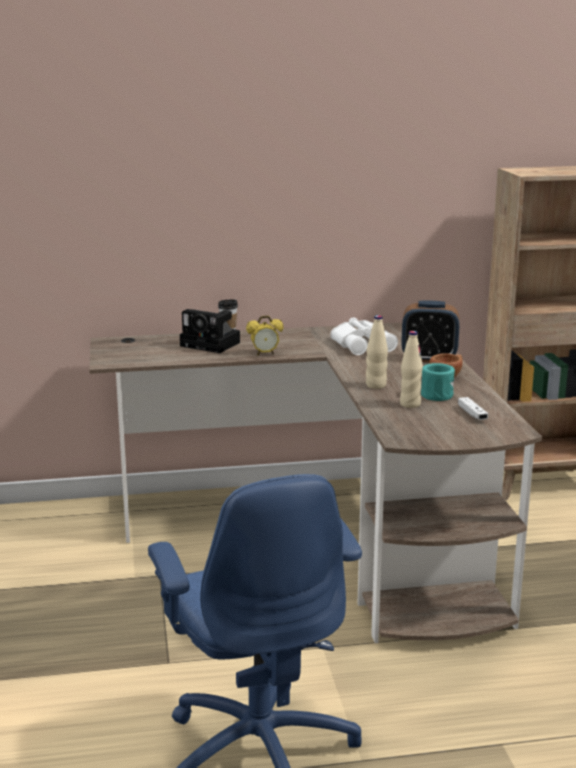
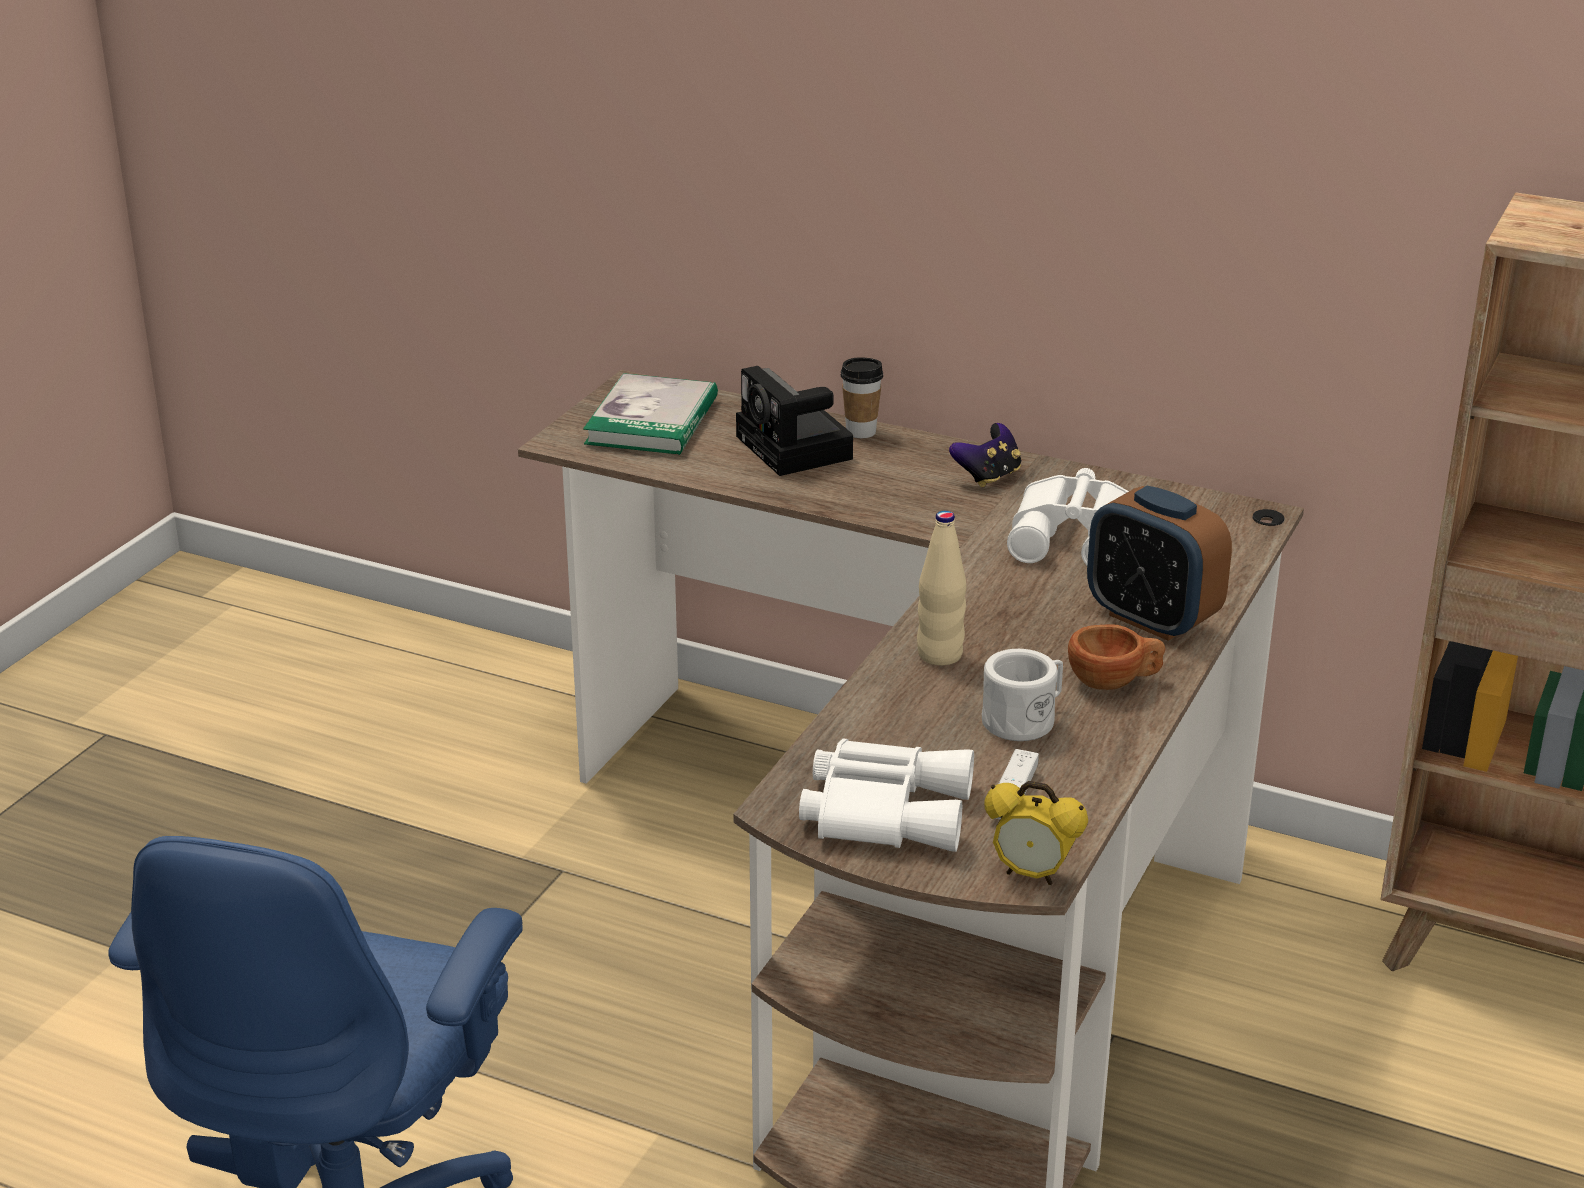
camera: 35 degrees right, 10 degrees up
(136, 348) = (652, 421): none -> book
(265, 354) = (856, 503): alarm clock -> alarm clock (1031, 875)
(300, 336) = (988, 477): none -> game controller
(410, 404) = (932, 726): beige bottle -> none
(436, 430) = (884, 809): none -> white binoculars
(437, 394) = (1024, 720): turquoise mug -> white mug

